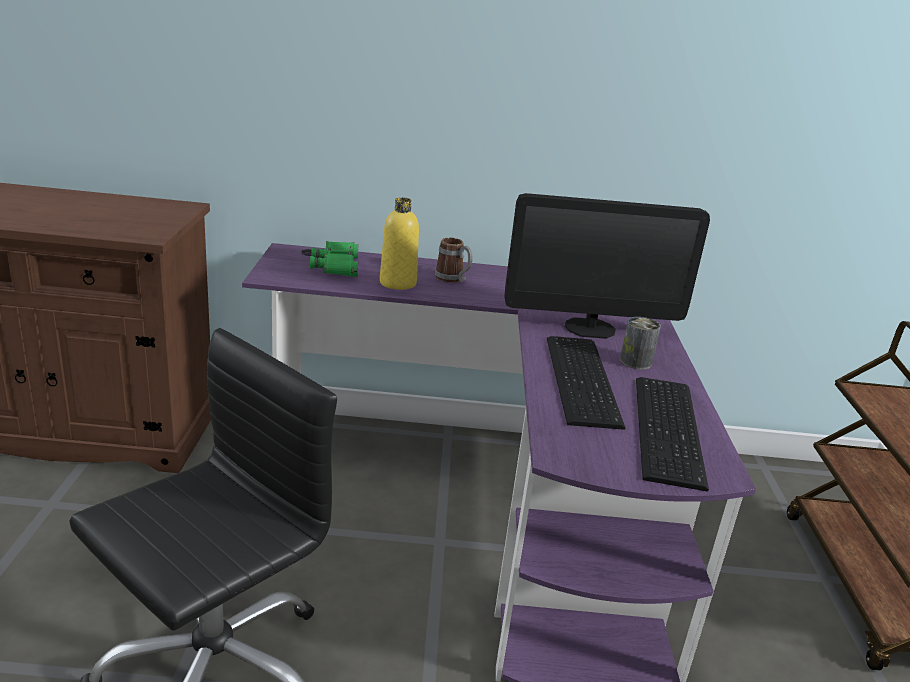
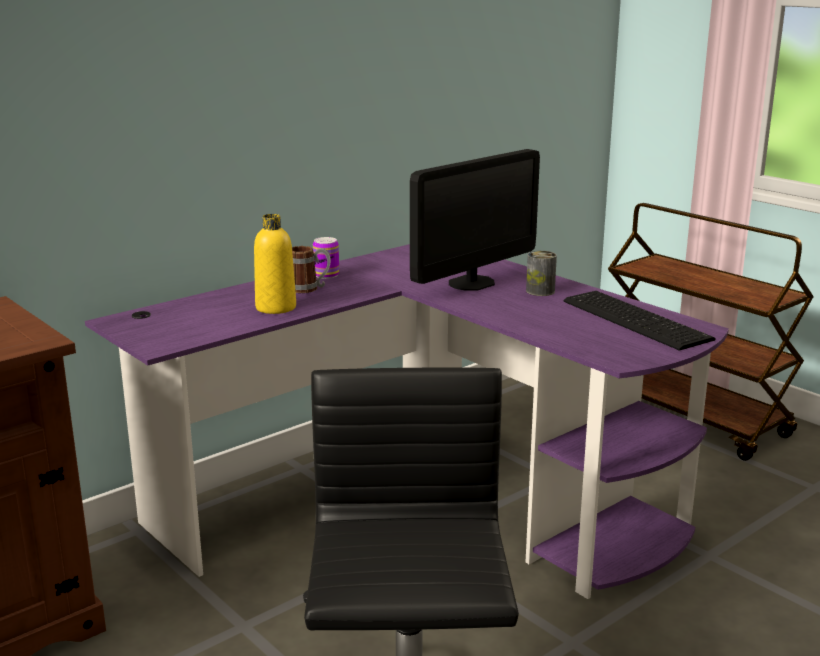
camera: 40 degrees left, 5 degrees down
(337, 266) = (197, 314): green binoculars -> none
(489, 275) = (326, 275): none -> can
(584, 379) = (537, 314): keyboard -> none

